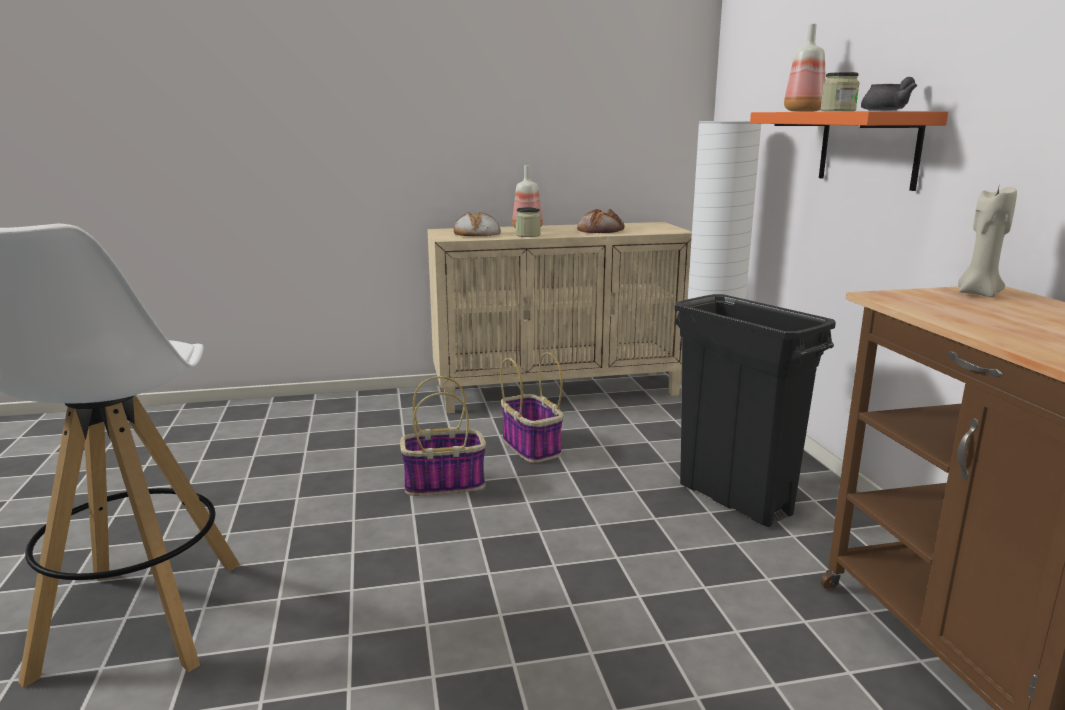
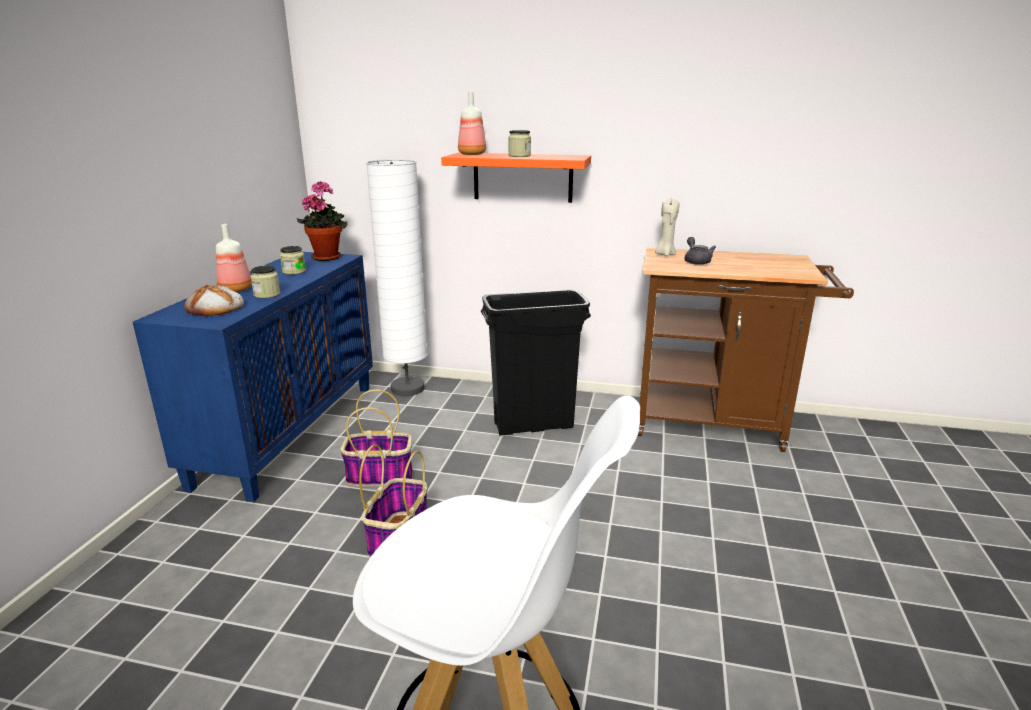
camera: 65 degrees left, 5 degrees up
(558, 391) = (289, 432): beige cabinet -> blue cabinet
(601, 230) = (294, 272): bread -> jar
(664, 228) = (327, 257): none -> potted plant
(888, 110) = (567, 156): grey teapot -> grey teapot (696, 261)

